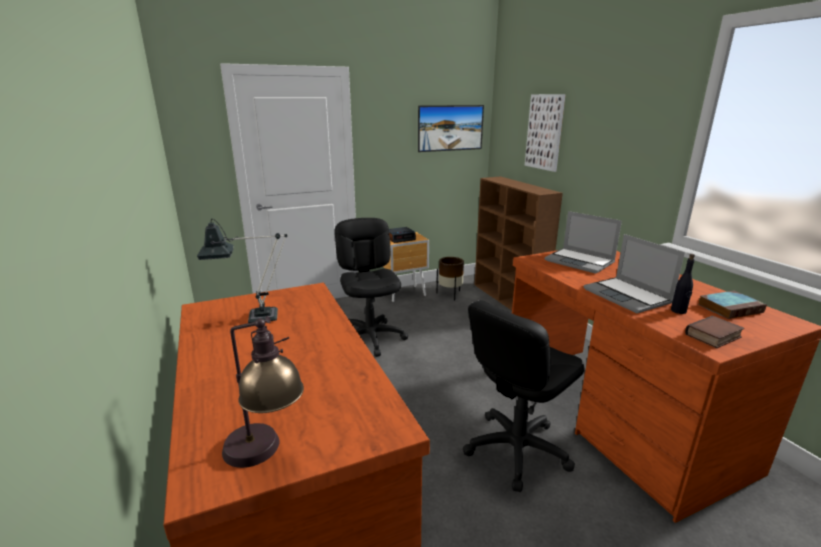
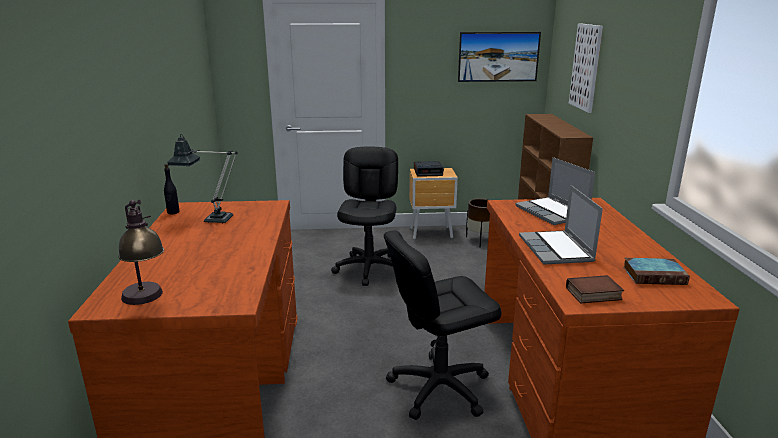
camera: 20 degrees right, 0 degrees up
(678, 311) = (591, 269): black bottle -> black bottle (173, 212)

